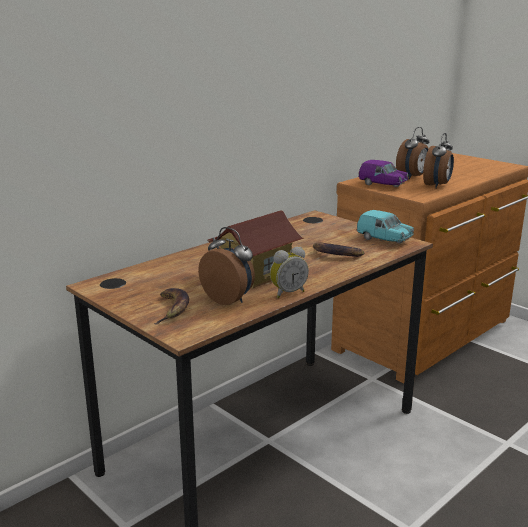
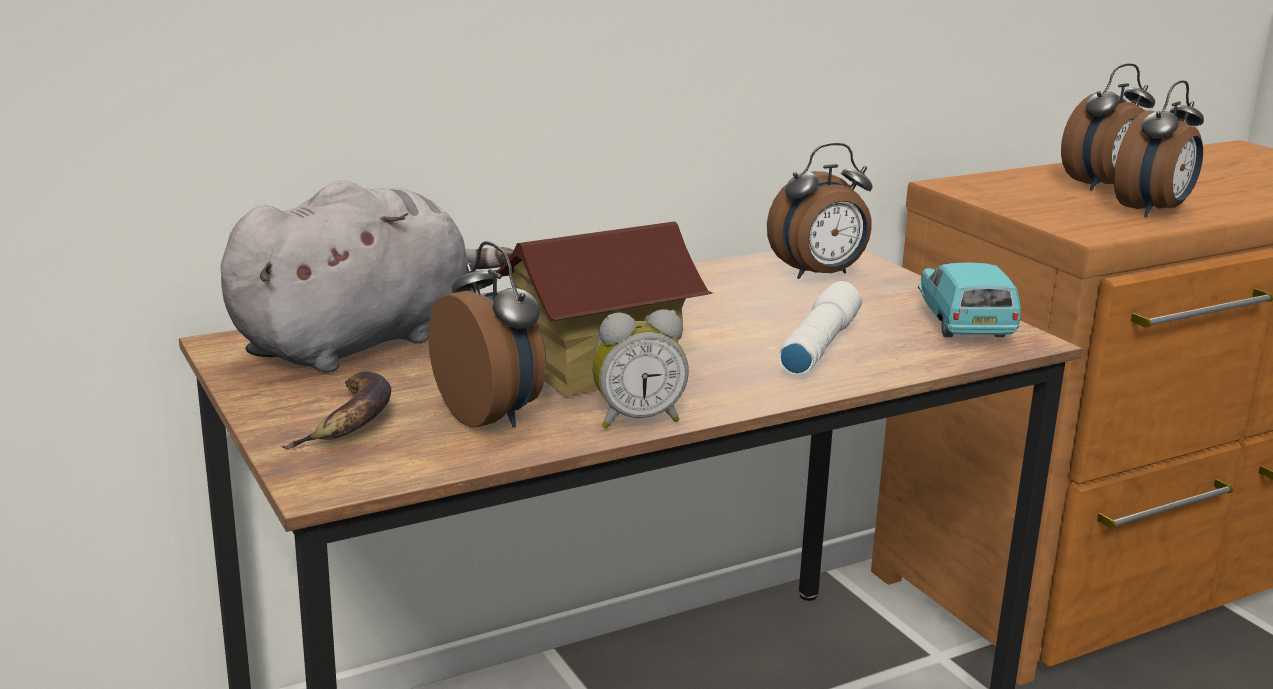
camera: 15 degrees right, 0 degrees up
(149, 276) = (361, 341): none -> grey plush toy
(316, 226) = (819, 275): none -> alarm clock
(335, 254) = (818, 345): banana -> white flashlight
(382, 185) = (1015, 196): purple toy car -> none
(384, 239) = (963, 325): turquoise toy car -> turquoise toy car turned 150 degrees counterclockwise

